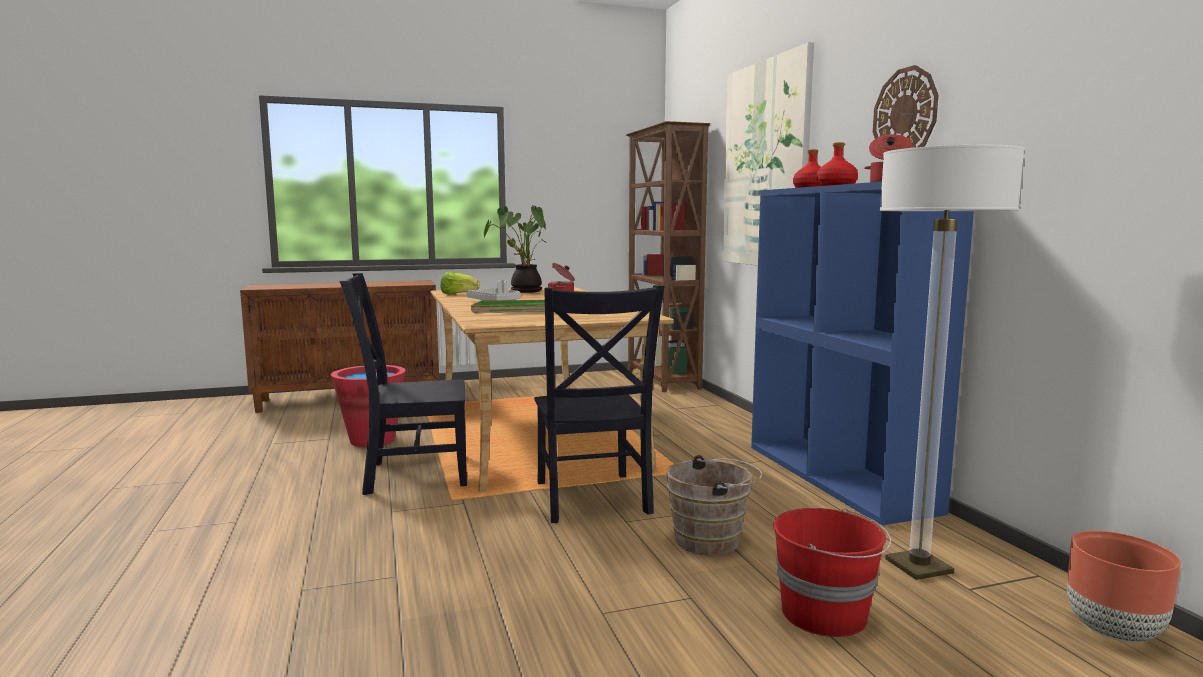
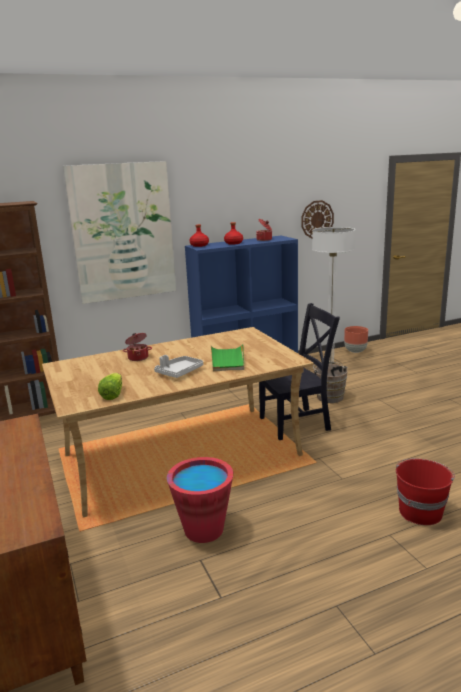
camera: 95 degrees left, 10 degrees up
(411, 475) = (281, 487): black chair -> none
(523, 291) = (89, 374): potted plant -> none
(826, 614) = (372, 380): red bucket -> red bucket (420, 511)
(905, 114) = (240, 207): wall clock -> wall clock (317, 219)

